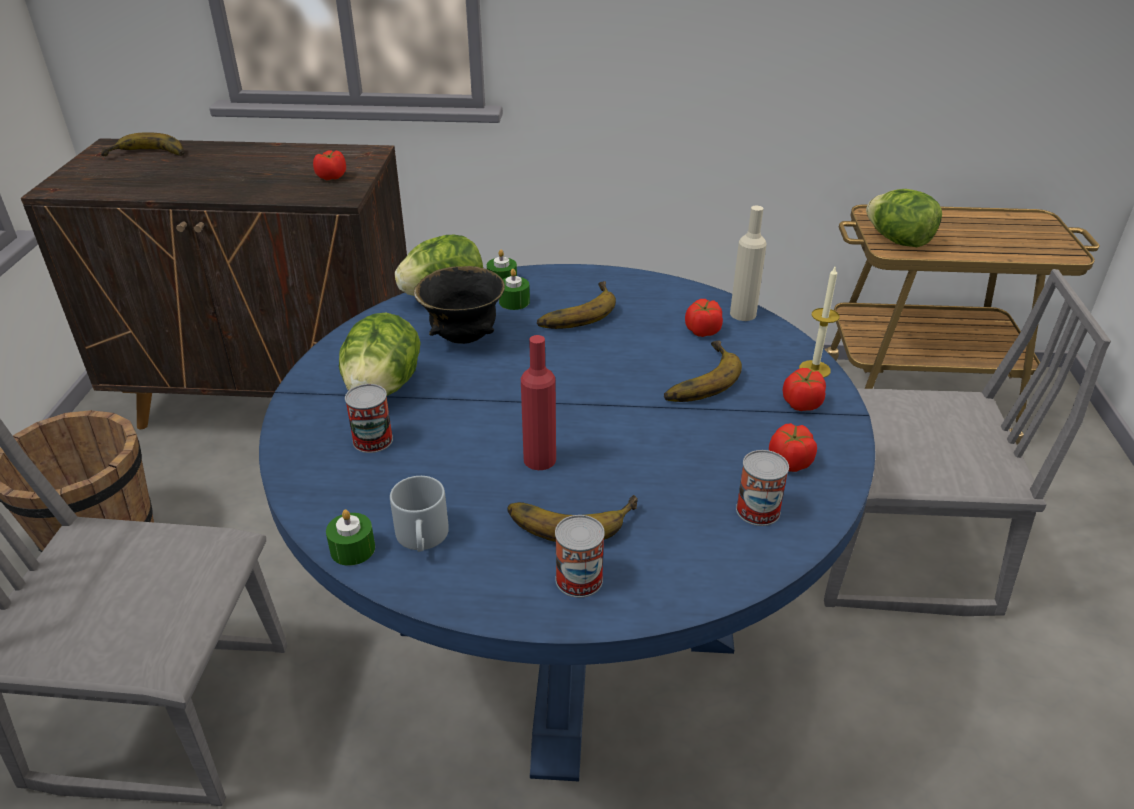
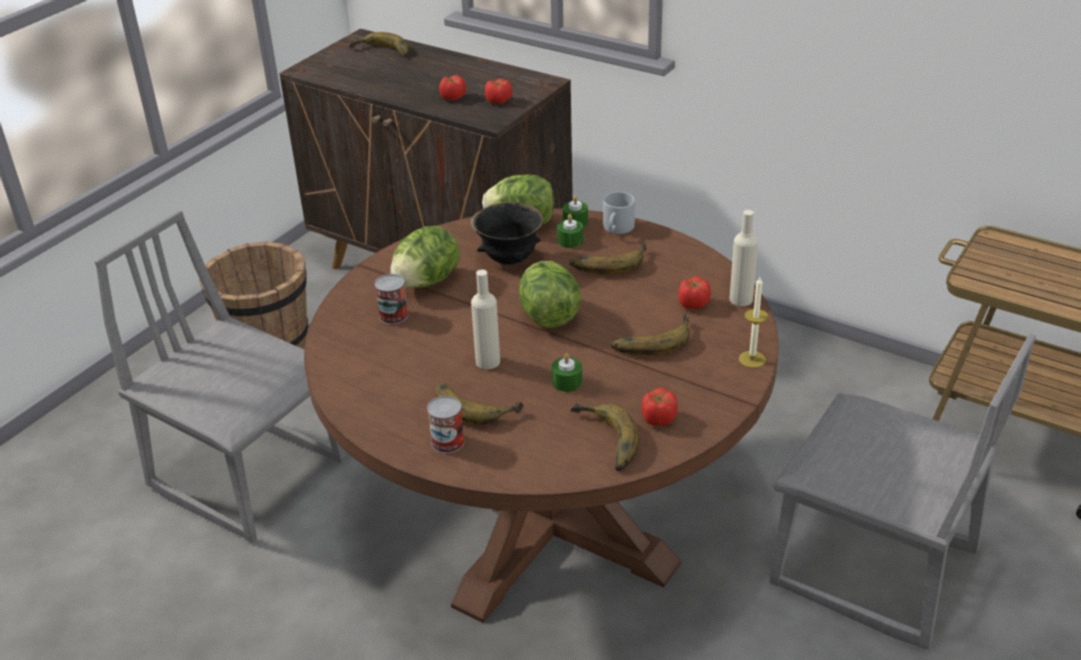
camera: 30 degrees right, 0 degrees up
(352, 549) = (332, 379): green candle -> green candle (567, 382)
(423, 538) = (376, 387): grey mug -> grey mug (617, 229)
(539, 459) = (488, 361): red bottle -> beige bottle
(566, 628) = (547, 520): blue dining table -> brown dining table
(758, 510) = (602, 441): can -> banana
(801, 404) = (712, 381): tomato -> tomato (452, 97)
(898, 241) = (990, 272): lettuce -> lettuce (548, 316)

